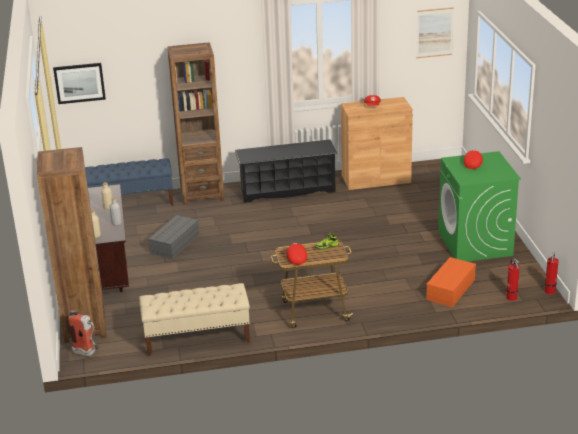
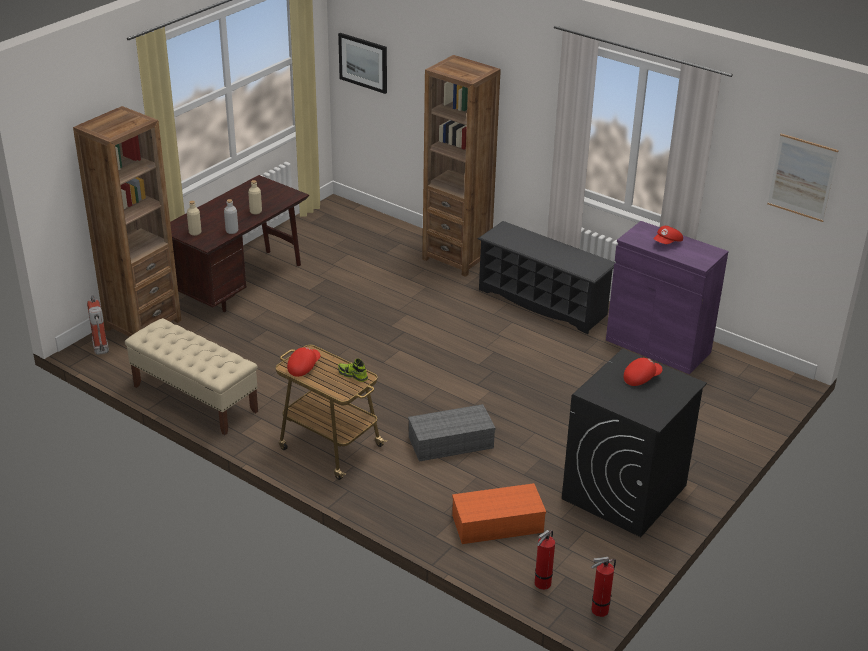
camera: 45 degrees right, 5 degrees up
(131, 203) = (384, 229): blue bench -> none
(175, 244) = (344, 294): grey storage box -> grey storage box (450, 443)
(376, 179) = (658, 346): brown cabinet -> purple cabinet
(475, 244) = (624, 492): green washing machine -> black washing machine

